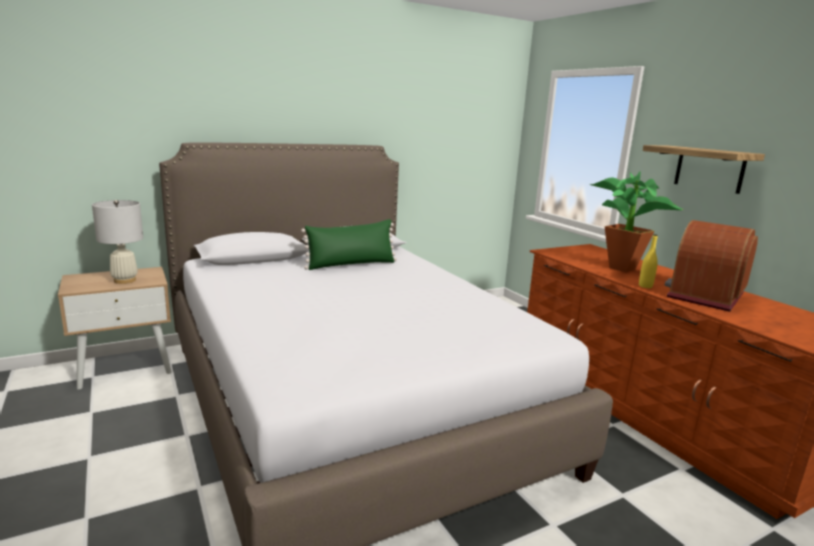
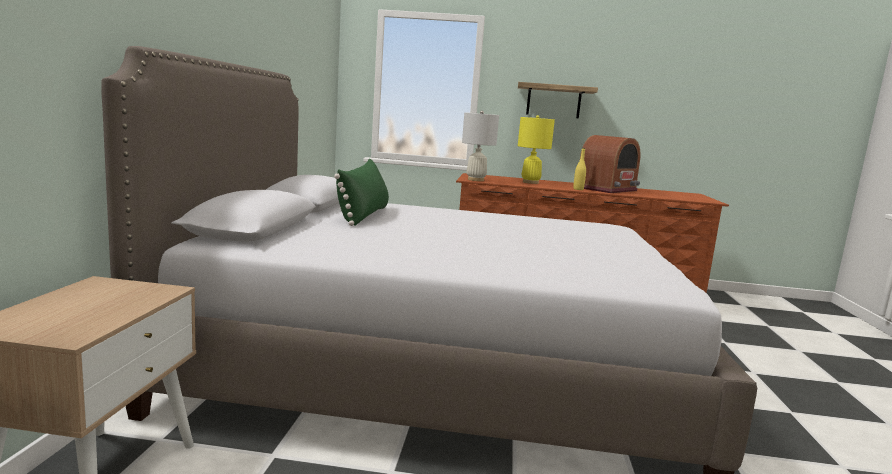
camera: 55 degrees left, 5 degrees down
(124, 280) = (114, 302): white table lamp -> white table lamp (476, 180)
(619, 267) = (530, 182): potted plant -> yellow table lamp
(704, 295) = (606, 189): radio -> radio turned 120 degrees counterclockwise

